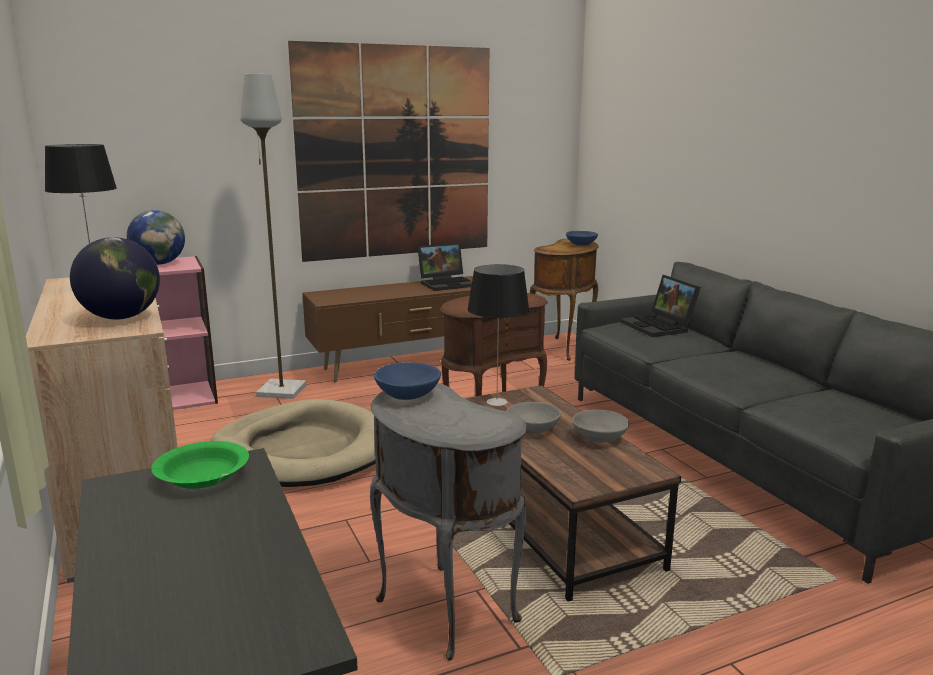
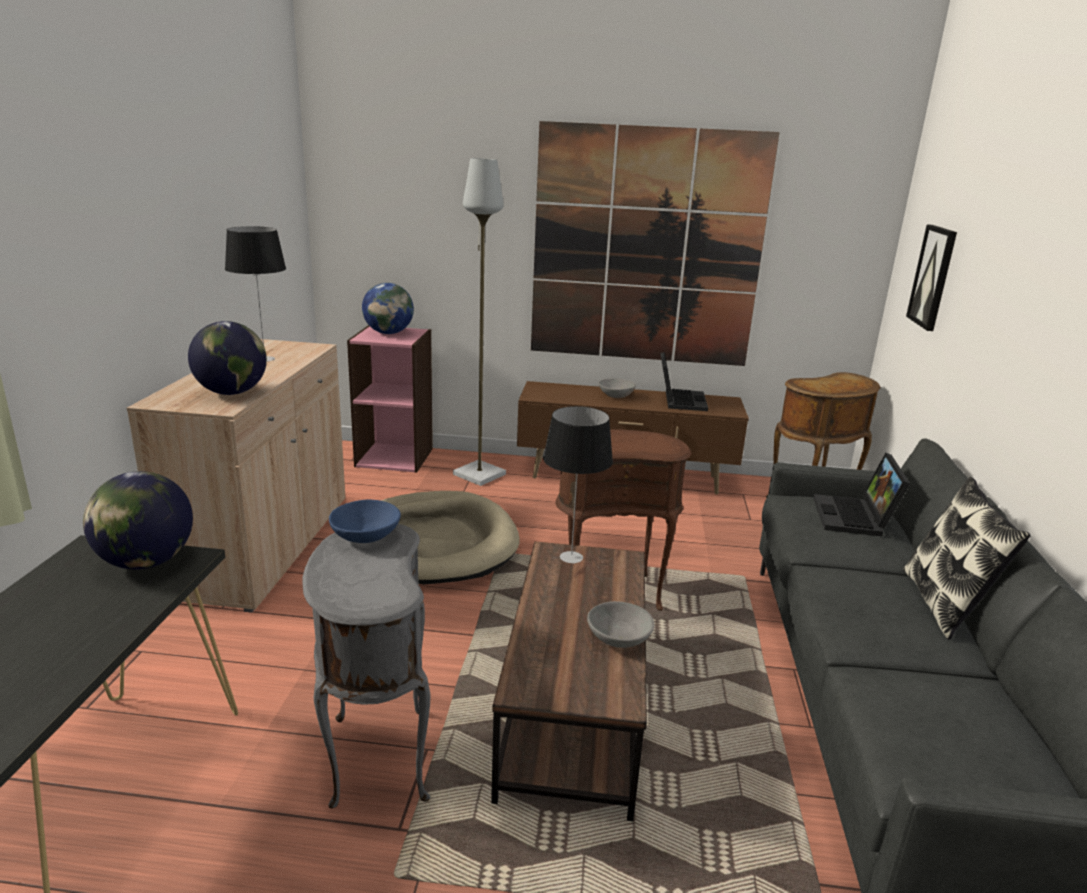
camera: 30 degrees right, 5 degrees up
(202, 477) = (146, 562): green bowl -> globe
(447, 283) = (679, 400): laptop -> laptop turned 90 degrees counterclockwise
(533, 429) = (564, 603): grey bowl -> grey bowl (615, 396)
(581, 244) = (853, 385): blue bowl -> none
(633, 149) = (933, 277): none -> picture
(763, 359) = (945, 604): none -> pillow

